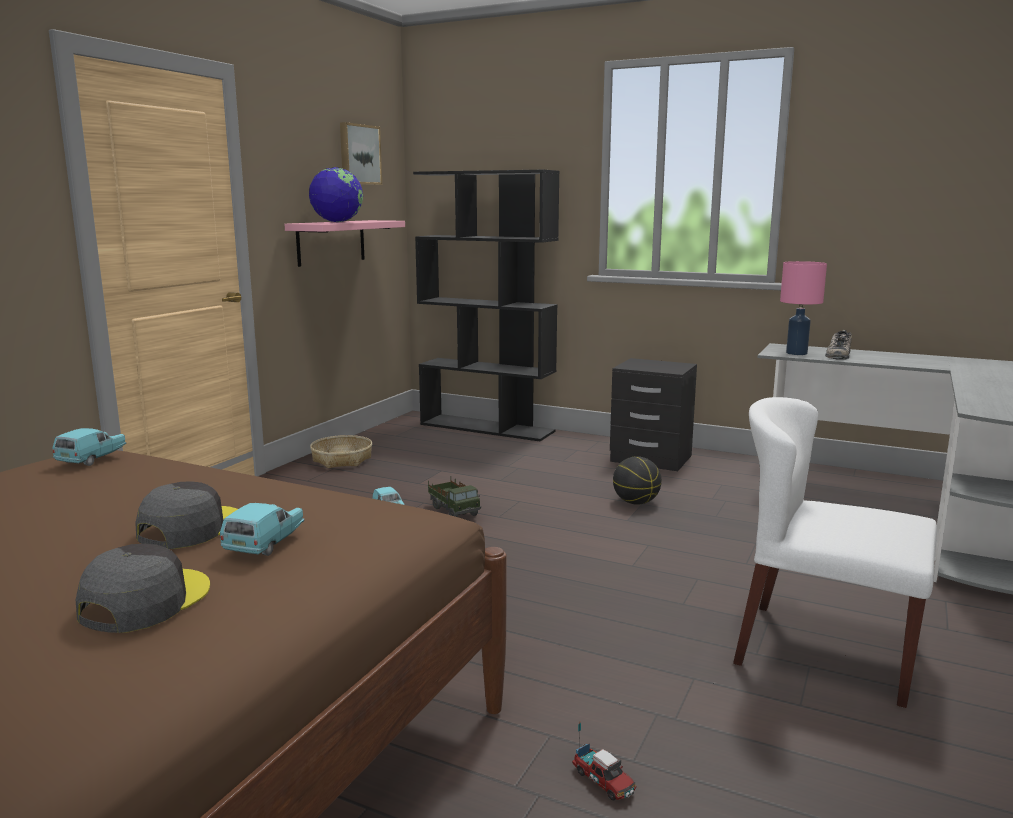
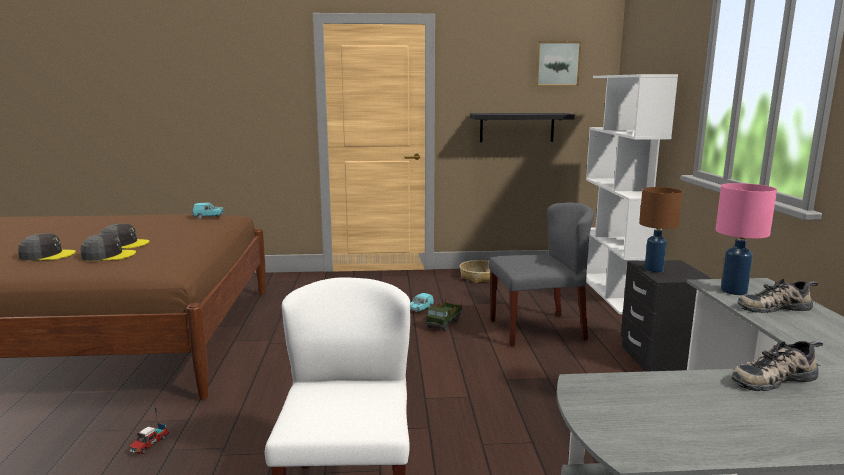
camera: 60 degrees right, 0 degrees up
(265, 544) = (108, 255): turquoise toy car -> grey cap
(331, 242) = (517, 127): pink shelf -> black shelf
(337, 222) = (505, 113): globe -> none
(487, 428) = (613, 292): black bookcase -> white bookcase
(531, 477) = (537, 329): none -> grey chair
(636, 502) = (547, 375): basketball -> none
(648, 368) = (654, 269): none -> brown table lamp
(970, 380) = (772, 378): none -> shoe

